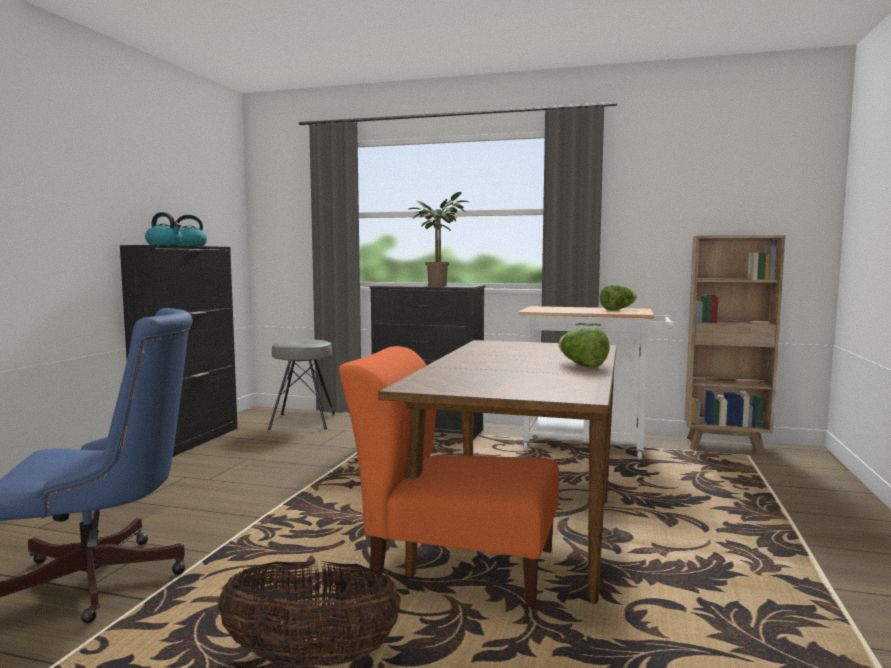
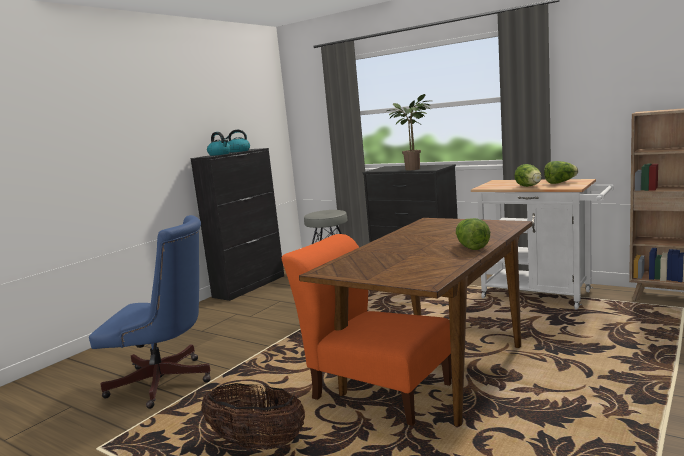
camera: 20 degrees right, 5 degrees up
(588, 311) = (529, 186): none -> lettuce

